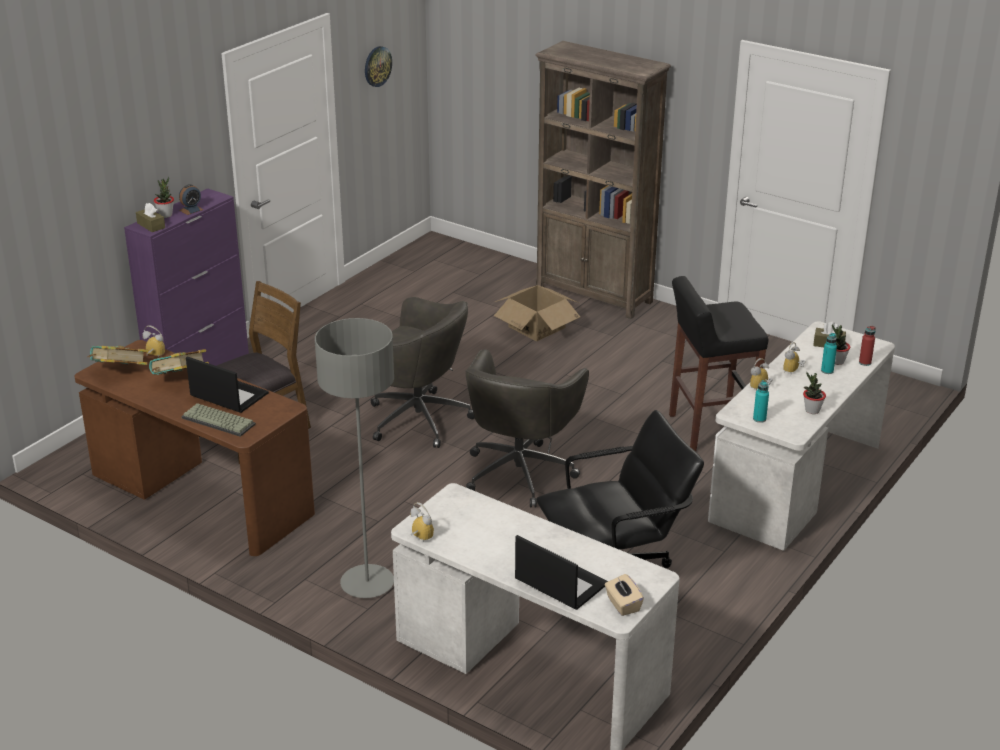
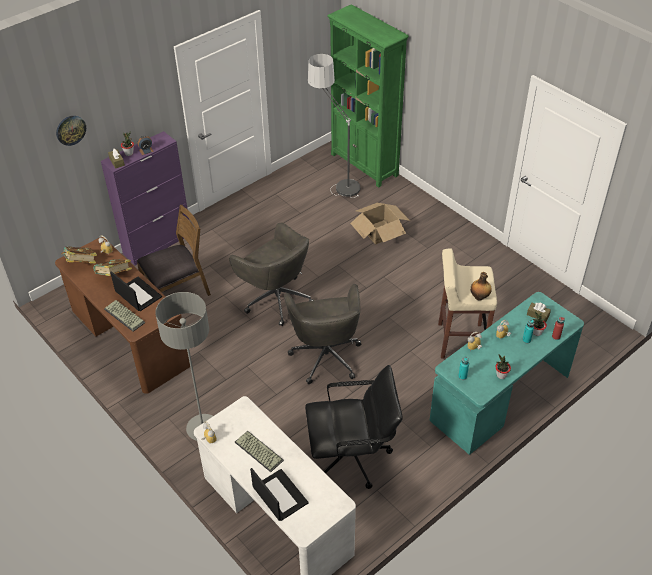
camera: 15 degrees right, 15 degrees up
(377, 66) = (299, 39): wall clock -> wall clock (70, 130)
(444, 279) = (334, 180): none -> floor lamp
(481, 258) = (364, 165): none -> green bookcase
(502, 540) = (257, 451): none -> keyboard
(520, 472) = (326, 355): grey office chair -> grey office chair turned 45 degrees counterclockwise
(594, 295) = (427, 209): brown bookcase -> none
(622, 604) = (310, 523): beige tissue box -> none
(709, 429) = (460, 341): black stool -> beige stool
(741, 332) = (479, 297): none -> bottle
(796, 482) = (500, 397): white desk -> turquoise desk

